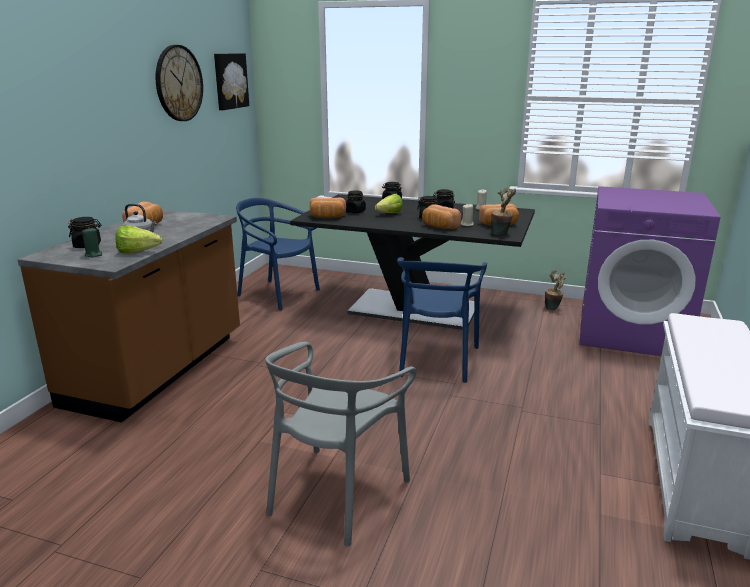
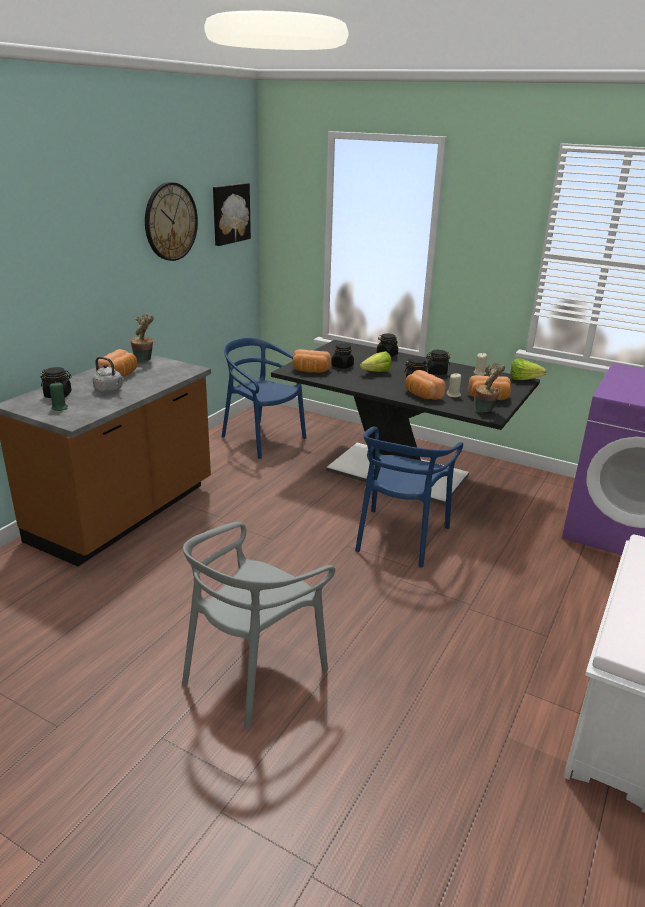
camera: 10 degrees right, 5 degrees up
(141, 252) = (103, 409): lettuce -> lettuce (526, 380)
(553, 308) = (550, 488): potted plant -> potted plant (144, 360)

